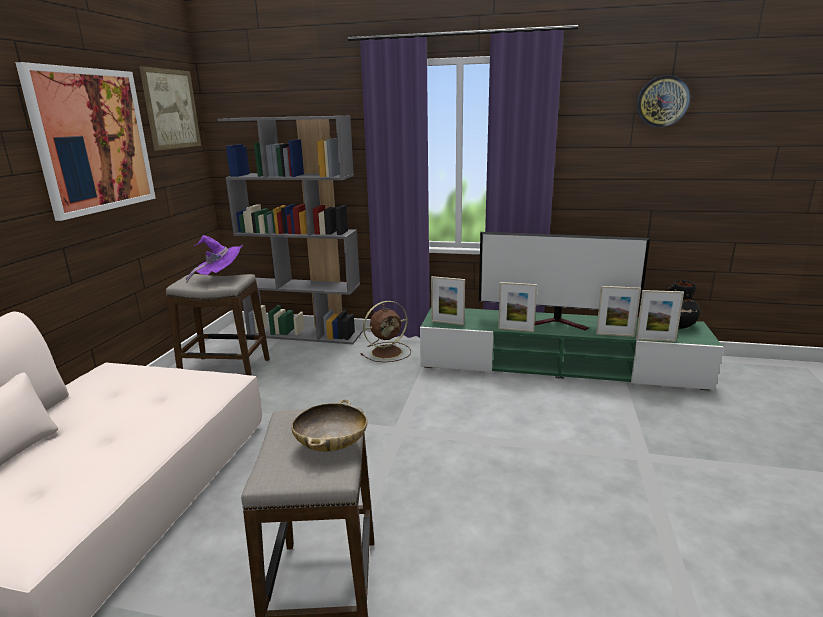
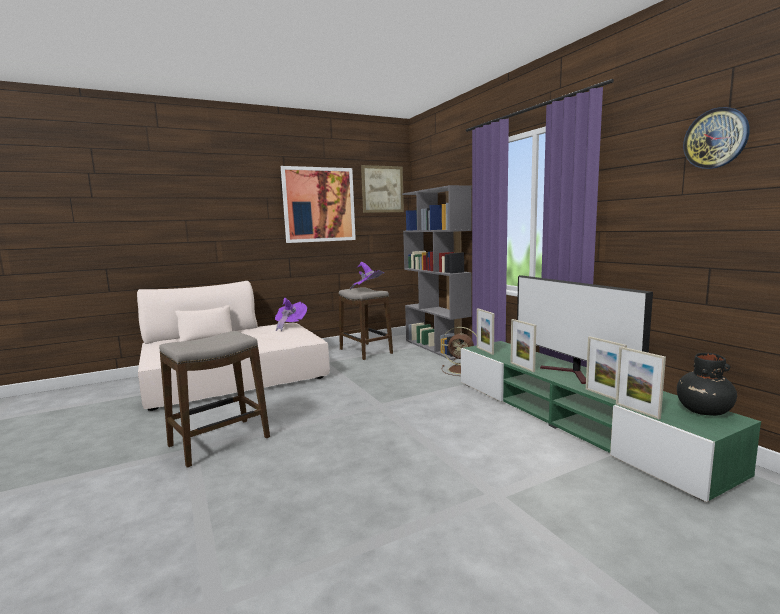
camera: 50 degrees right, 10 degrees down
(129, 371) = (290, 326): none -> purple hat
(331, 445) = (211, 343): beige bowl -> none

